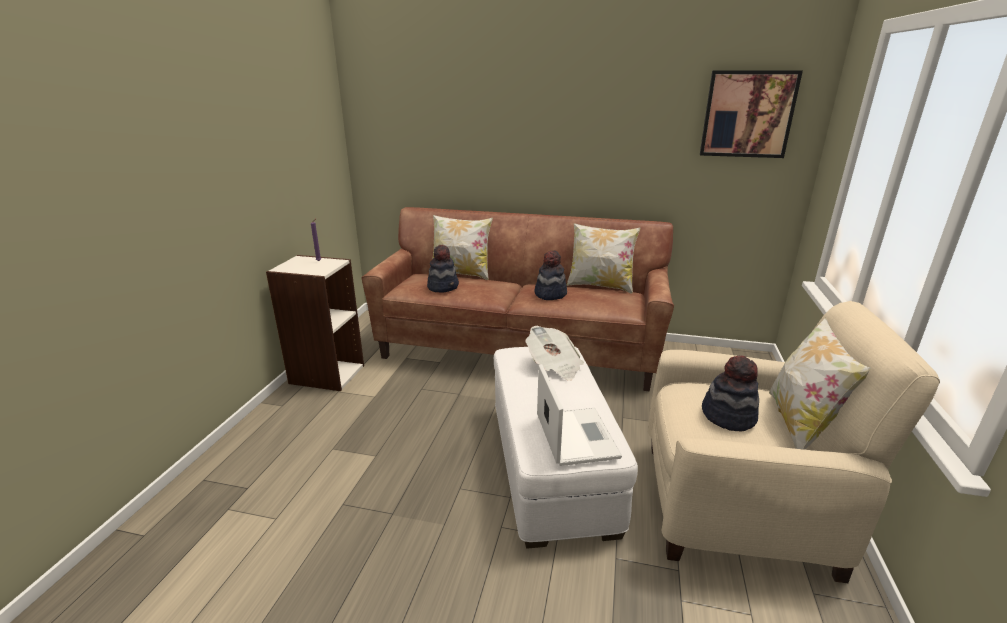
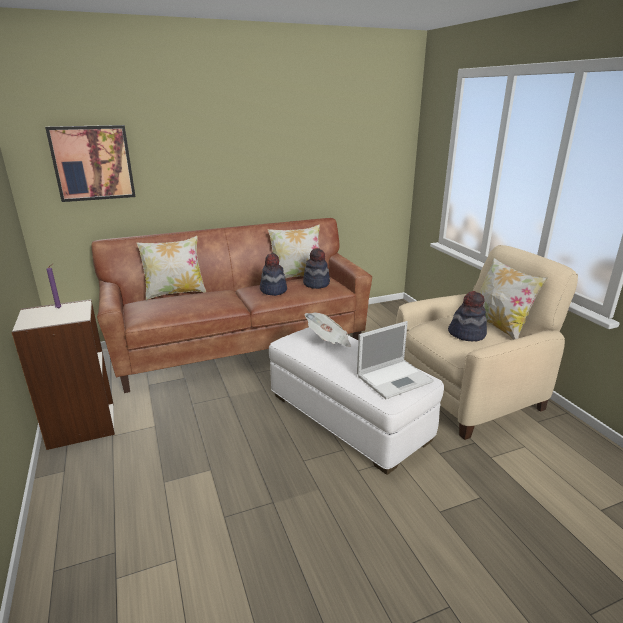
camera: 35 degrees left, 0 degrees up
(443, 287) = (178, 306): hat -> hat (316, 283)
(575, 435) = (395, 378): laptop -> laptop turned 105 degrees clockwise
(747, 114) = (372, 132): picture -> picture (93, 163)

